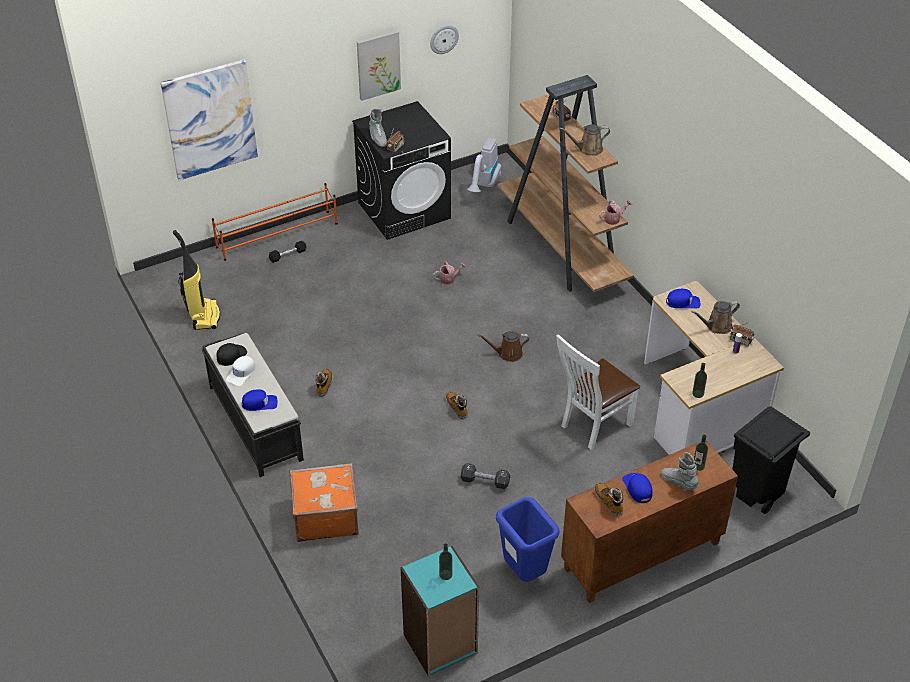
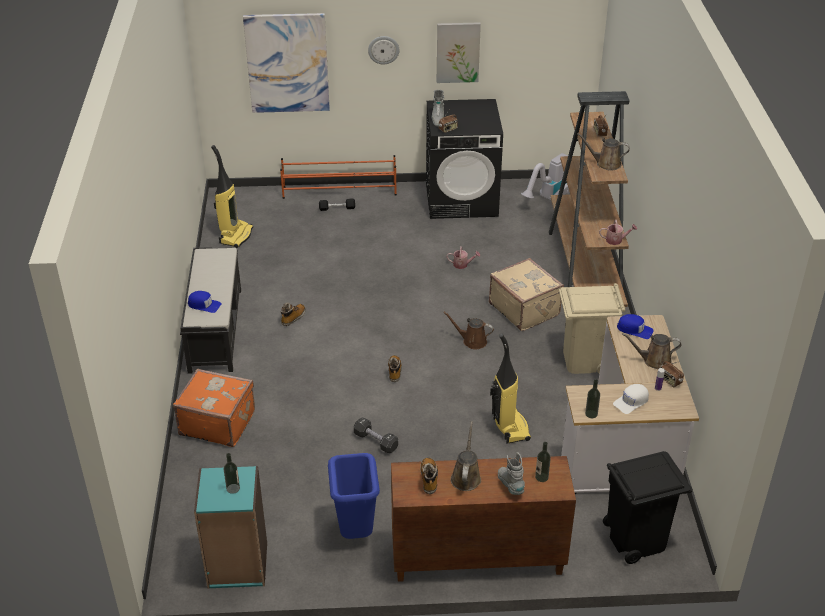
camera: 25 degrees right, 5 degrees down
(231, 355) = (210, 261): black cap -> none
(241, 373) = (207, 277): white cap -> white cap (631, 401)
(443, 39) = (528, 43): wall clock -> wall clock (383, 49)
(534, 306) = (525, 309): none -> beige suitcase
(592, 426) = (509, 427): white chair -> vacuum cleaner
(617, 340) = (585, 360): none -> beige trash can
(637, 488) = (466, 477): blue cap -> brown watering can

